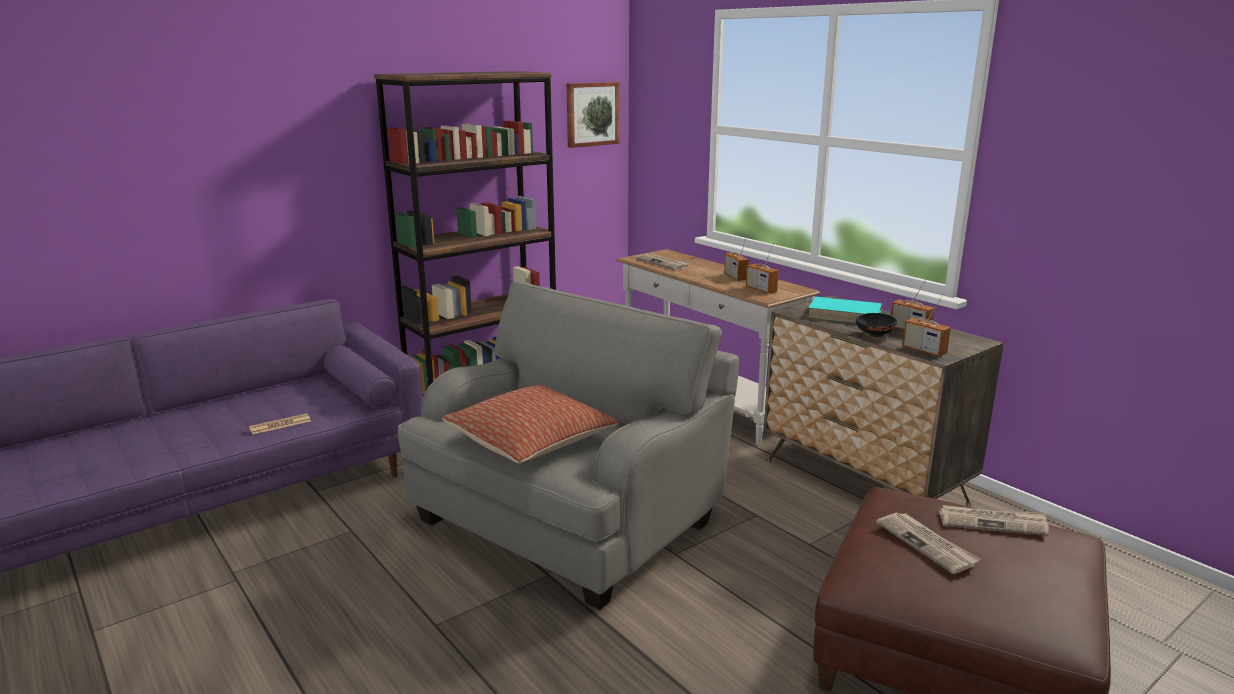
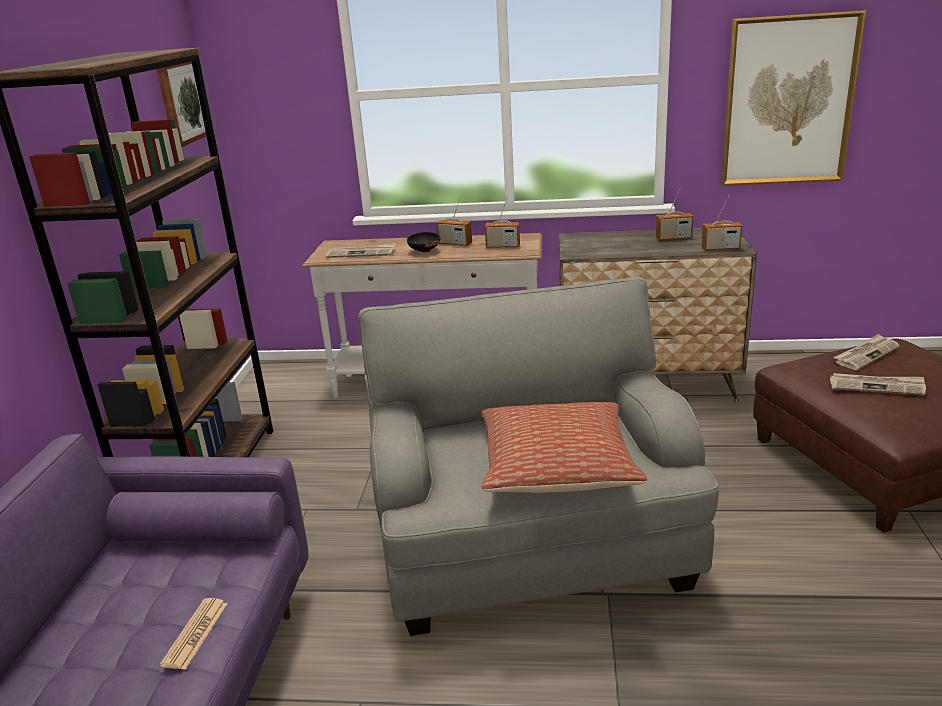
camera: 45 degrees left, 5 degrees up
(845, 315) = (610, 243): turquoise book -> none
(873, 335) = (667, 250): black bowl -> black bowl (424, 251)
(1110, 209) = (788, 101): none -> picture

